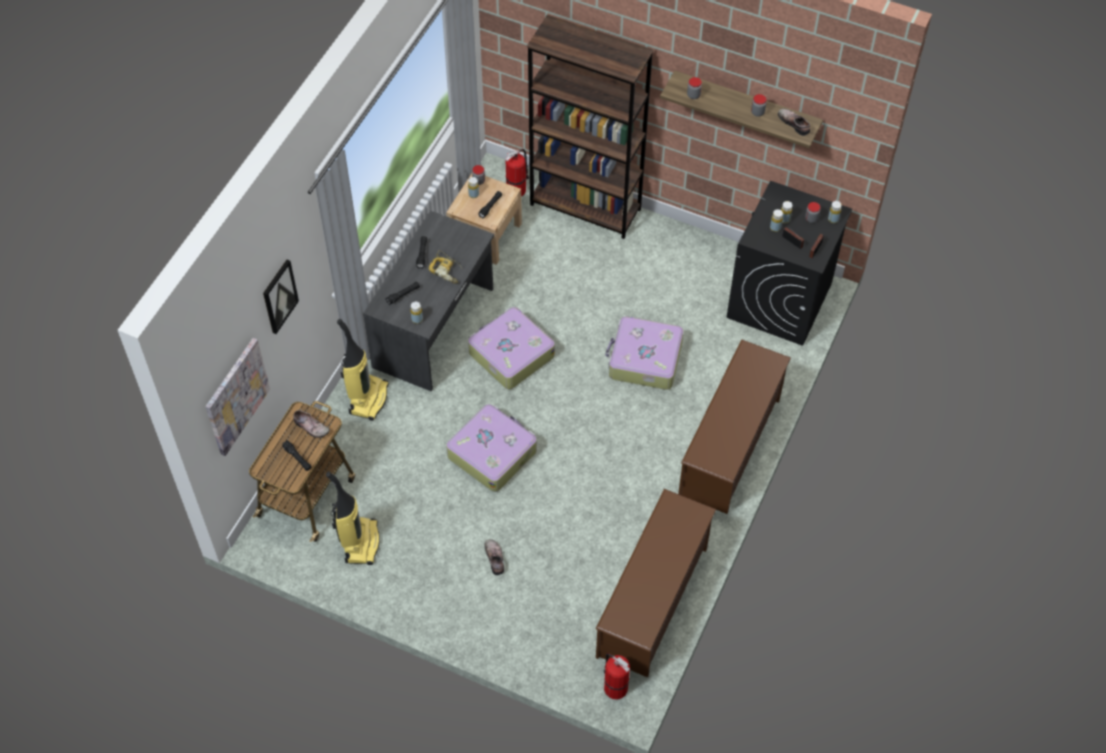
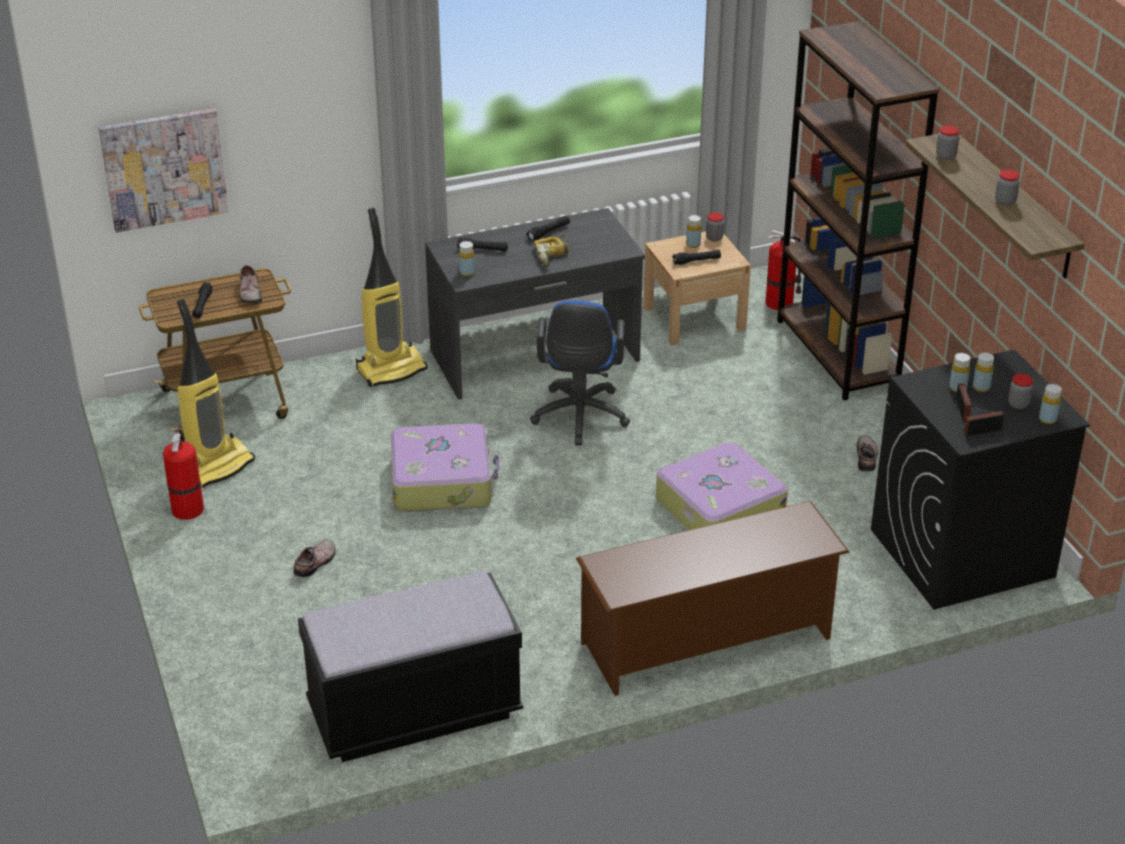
camera: 45 degrees right, 20 degrees down
(279, 296) = (282, 93): picture -> none
(510, 354) = (579, 419): suitcase -> blue office chair
(614, 687) = (262, 753): fire extinguisher -> fire extinguisher (187, 508)
(653, 602) = (414, 712): brown shoe rack -> black bench
(794, 123) = (1040, 229): shoe -> shoe (867, 457)

